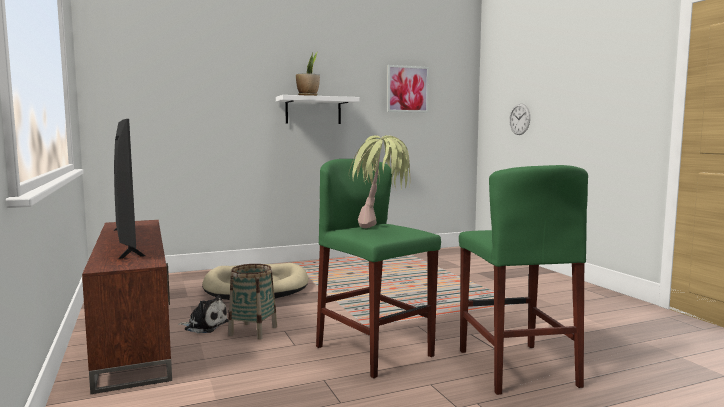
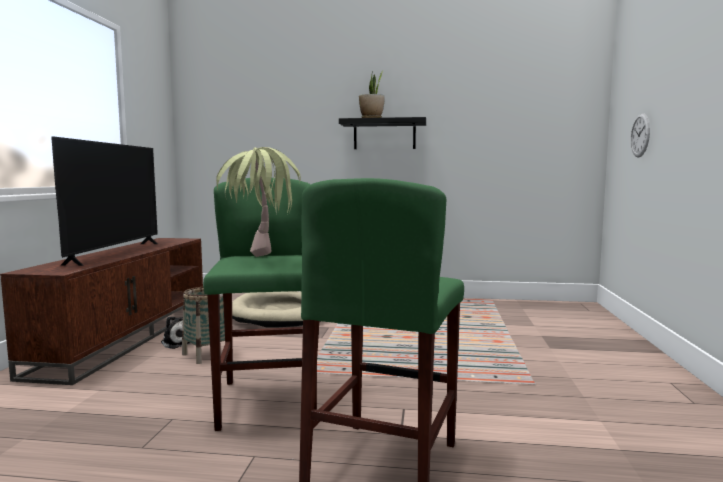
camera: 30 degrees right, 0 degrees up
(313, 110) = (384, 135): white shelf -> black shelf
(407, 89) = (501, 105): picture -> none

